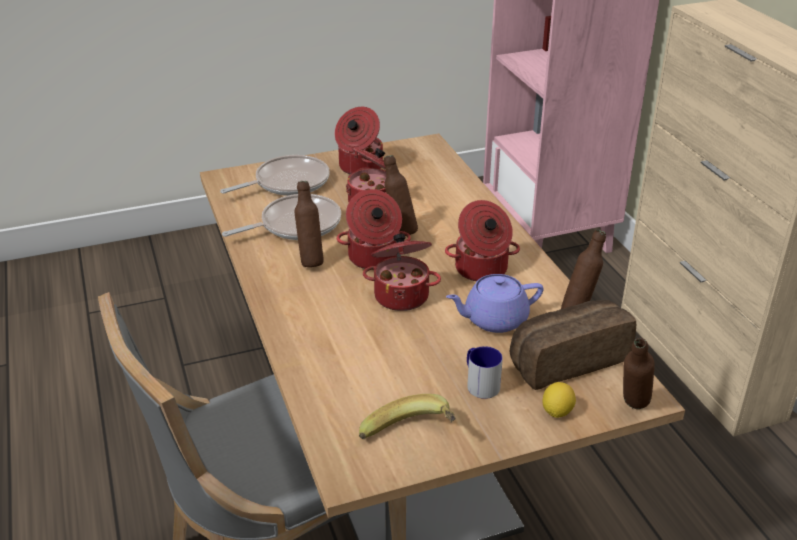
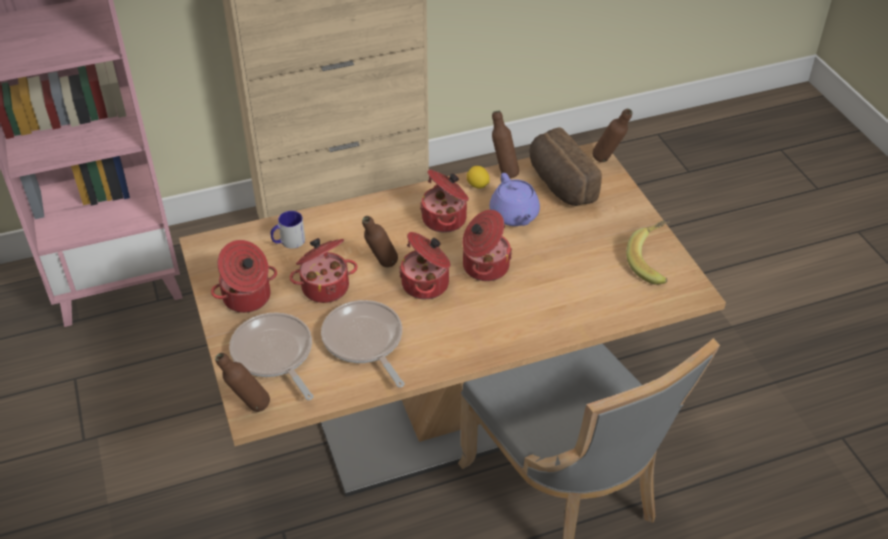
camera: 90 degrees left, 10 degrees up
(310, 261) = (431, 327): brown bottle -> brown bottle (249, 408)
(480, 383) = (591, 227): mug -> mug (288, 242)
(557, 411) = (615, 193): lemon -> lemon (477, 185)

